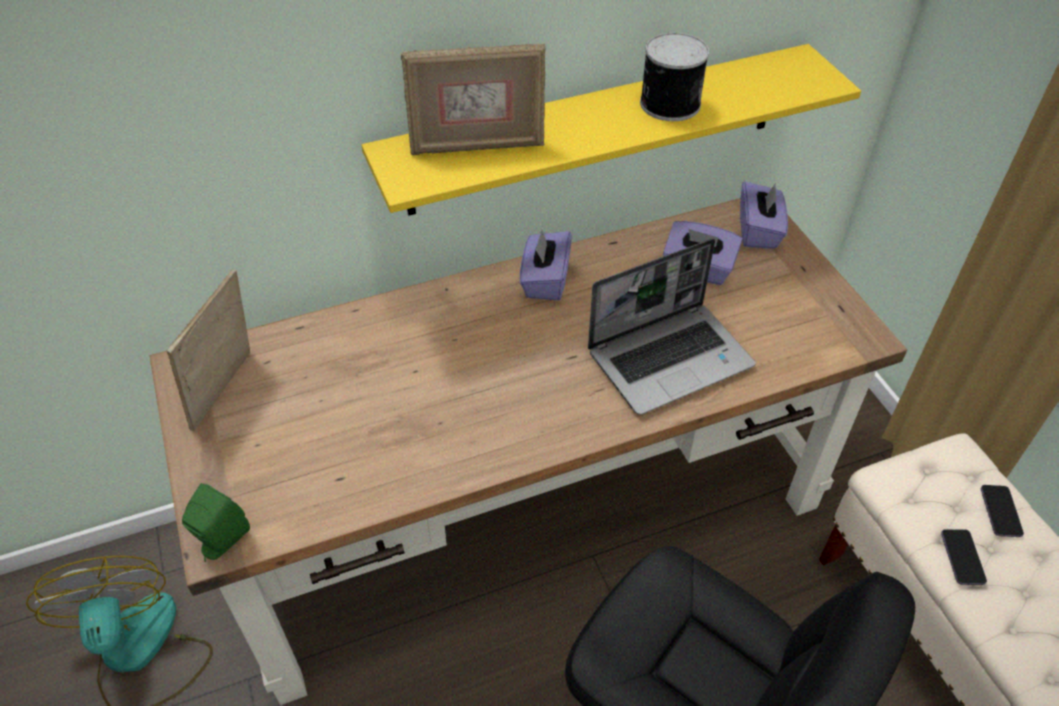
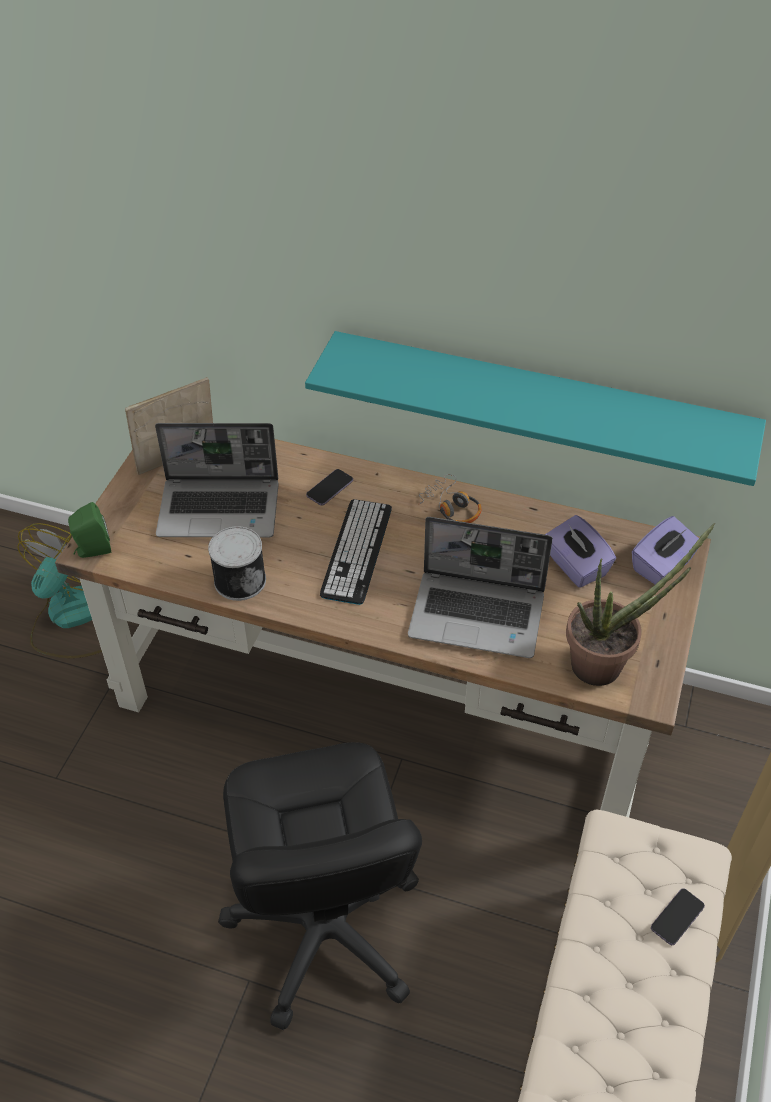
camera: 40 degrees right, 0 degrees up
(325, 411) = (221, 509): none -> laptop
(477, 146) = (405, 371): picture frame -> none
(505, 369) = (356, 551): none -> keyboard
(545, 280) = (451, 507): purple tissue box -> headphones
(596, 130) = (537, 405): yellow shelf -> turquoise shelf
(668, 103) = (580, 409): can -> can (239, 579)
(808, 332) = (607, 663): none -> potted plant
(962, 558) = (602, 922): phone -> phone (329, 488)

